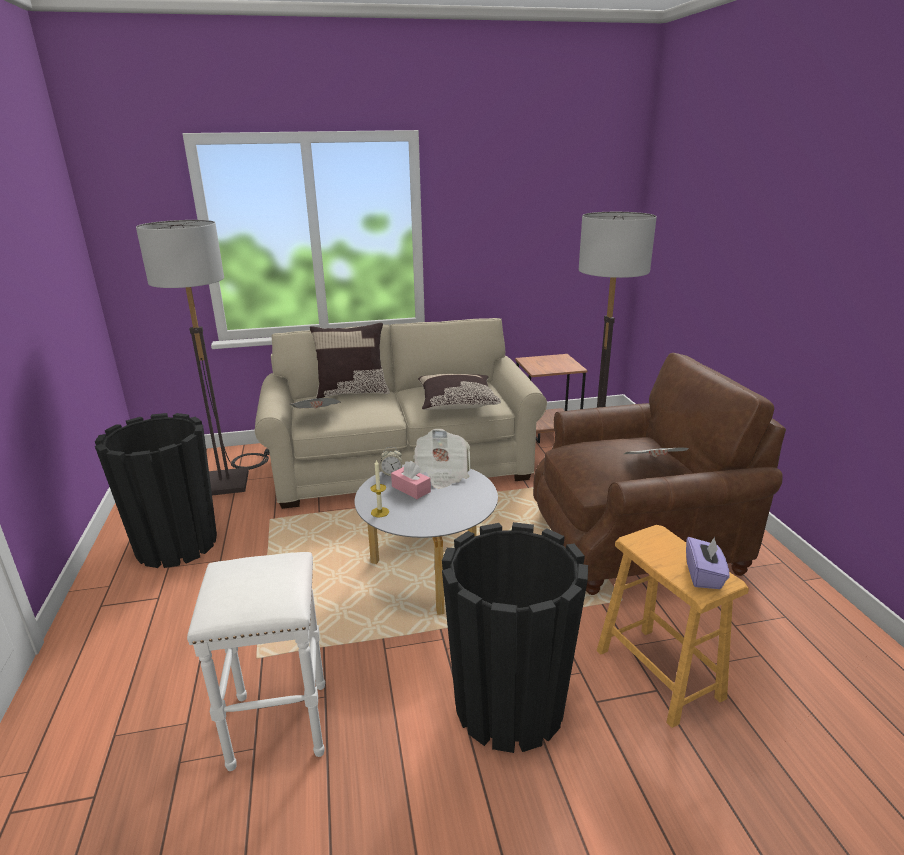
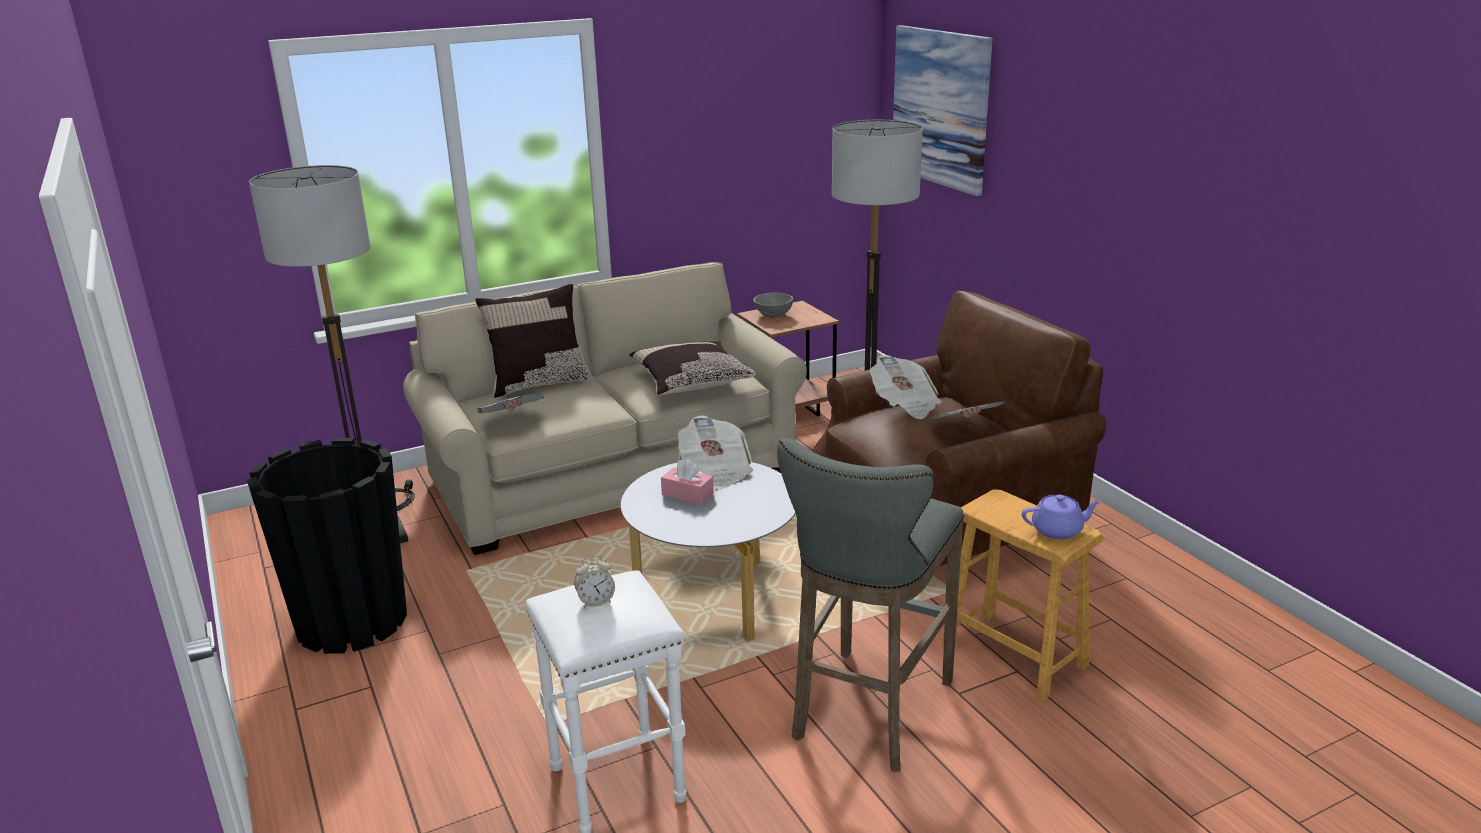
camera: 15 degrees left, 0 degrees up
(380, 512) = (665, 525): candle -> none
(392, 474) = (652, 480): alarm clock -> alarm clock (595, 601)
(509, 705) = (868, 714): black planter -> grey stool
(540, 362) = (773, 316): none -> grey bowl
(610, 439) = (904, 404): none -> newspaper
(685, 210) = (940, 108): none -> picture
(704, 575) = (1058, 530): purple tissue box -> purple teapot

